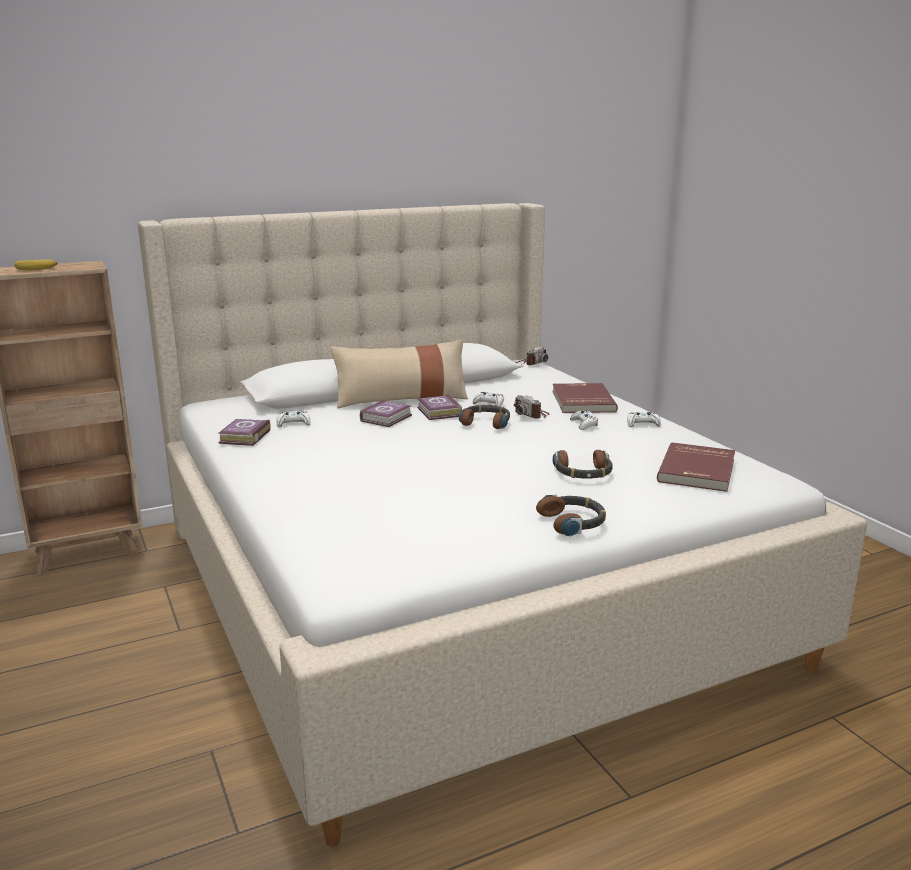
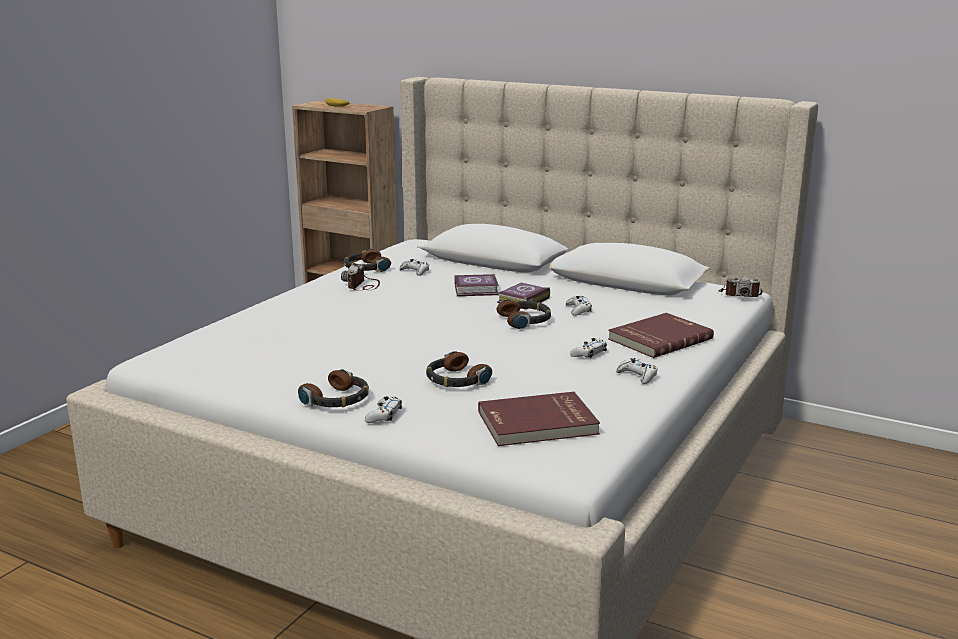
camera: 55 degrees right, 0 degrees up
(243, 437) = (366, 268): book -> headphones
(401, 399) = (532, 282): beige pillow -> none
(531, 414) = (579, 329): camera -> camera (363, 286)
(628, 513) = (384, 415): none -> white game controller

